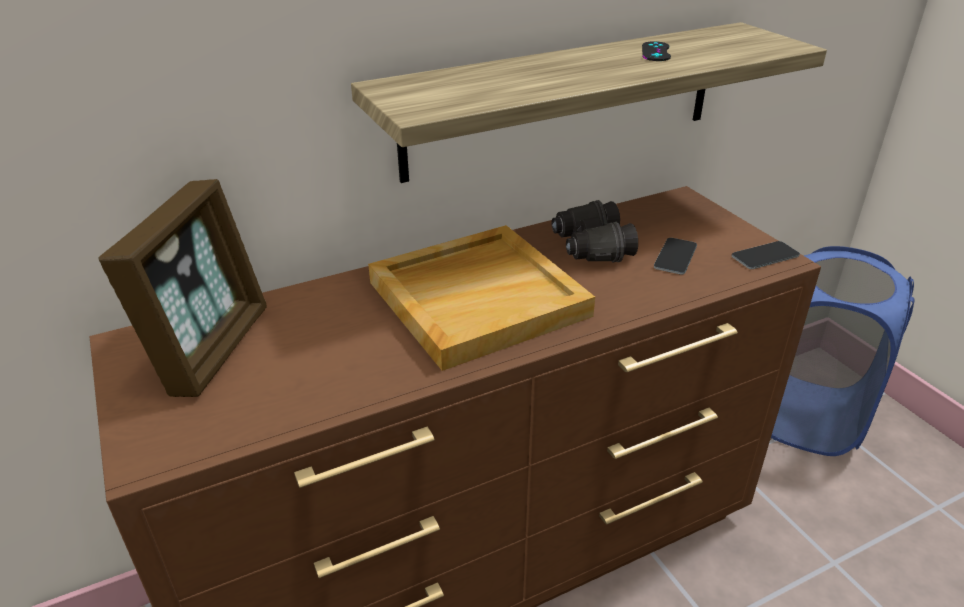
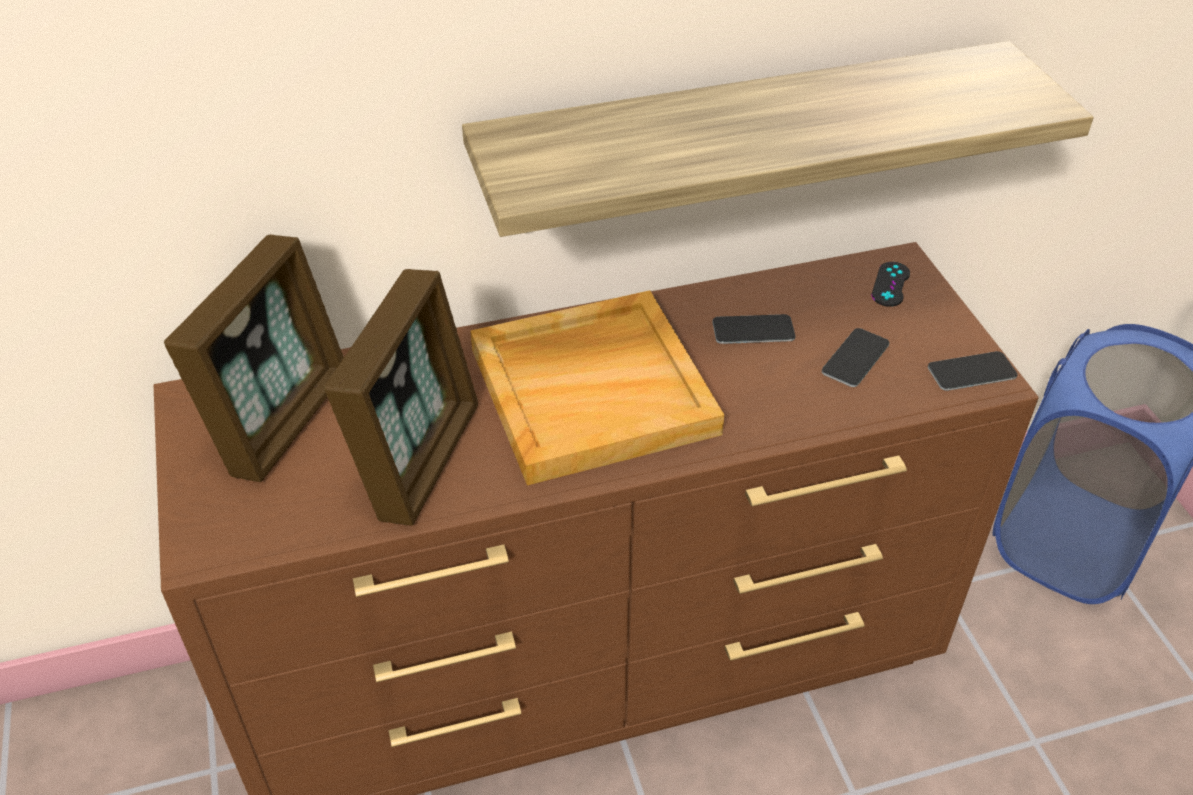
camera: 10 degrees right, 10 degrees up
(341, 362) = (418, 459): none -> picture frame
(591, 247) = (753, 330): black binoculars -> phone
(656, 52) = (860, 100): black game controller -> black game controller (890, 284)

